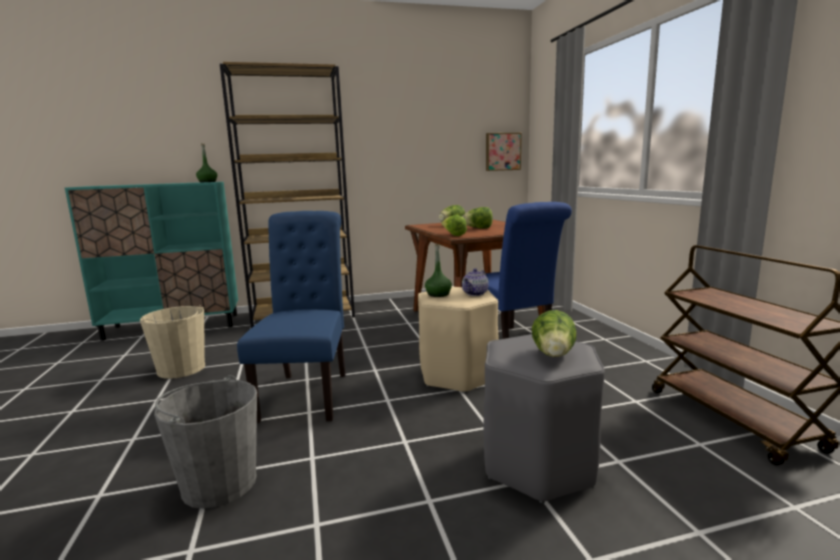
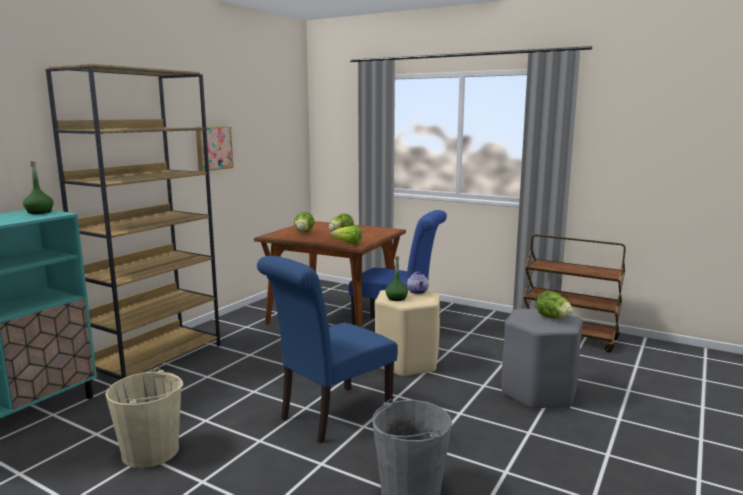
camera: 45 degrees left, 0 degrees up
(307, 392) = (330, 416): blue chair -> blue chair turned 90 degrees counterclockwise
(502, 151) = (293, 152): picture -> picture (213, 148)

